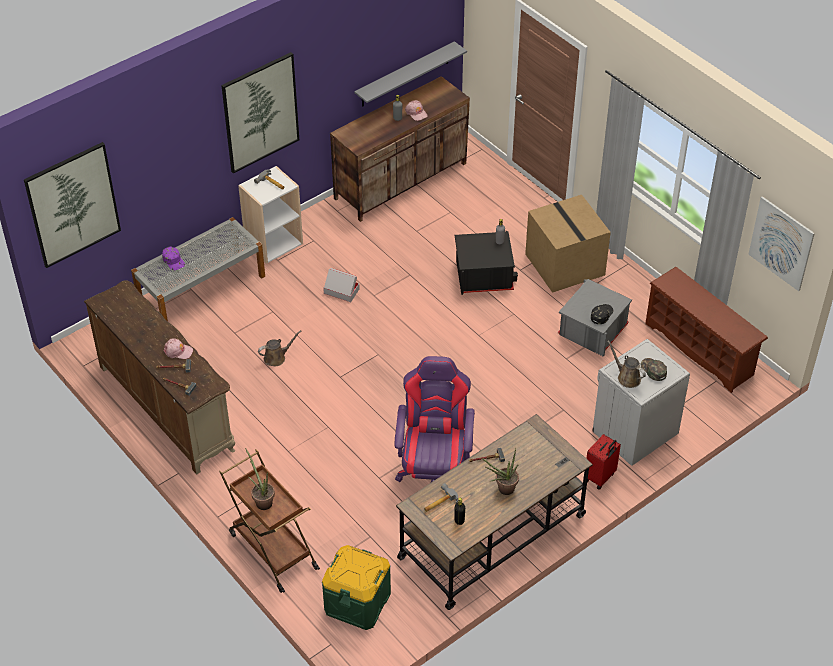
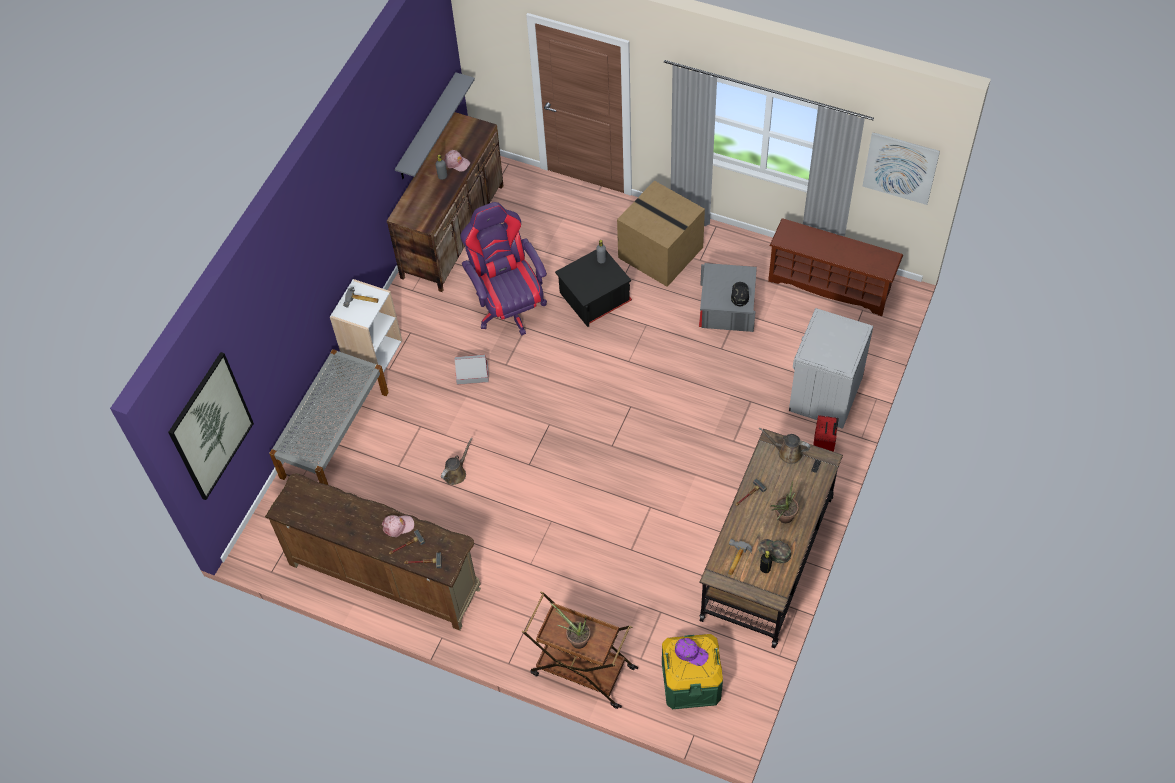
camera: 25 degrees left, 10 degrees up
(174, 261) = (306, 423): purple cap -> purple cap (691, 653)
(260, 112) = (331, 237): picture -> none
(434, 472) = (676, 519): purple office chair -> purple office chair (509, 307)
(627, 377) = (823, 355): brown watering can -> brown watering can (787, 452)
(653, 370) = (840, 337): green cap -> green cap (774, 551)

